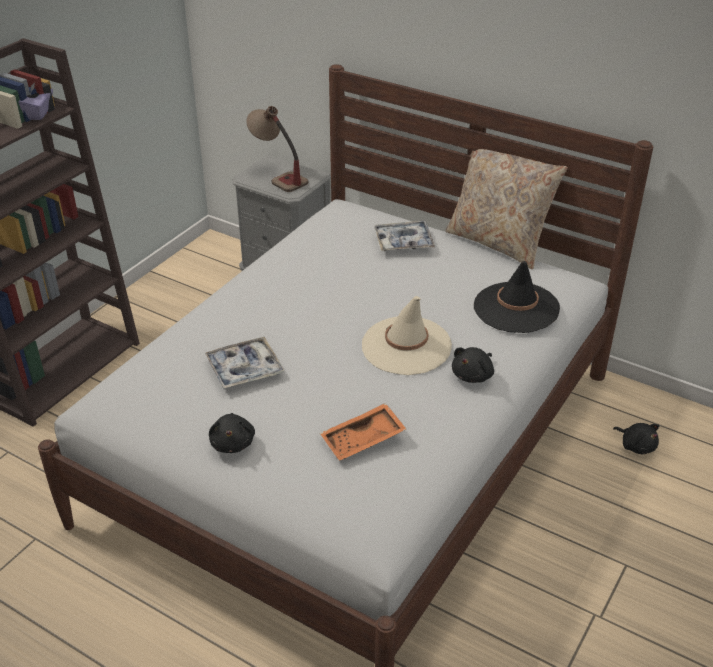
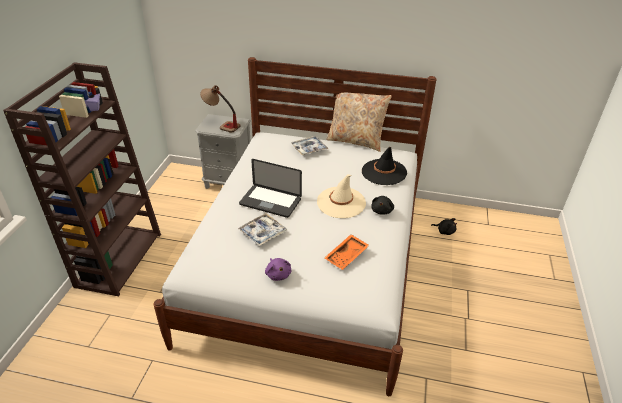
camera: 20 degrees left, 0 degrees up
(233, 443) = (278, 274): black plush toy -> purple plush toy
(286, 320) = (270, 202): none -> laptop

